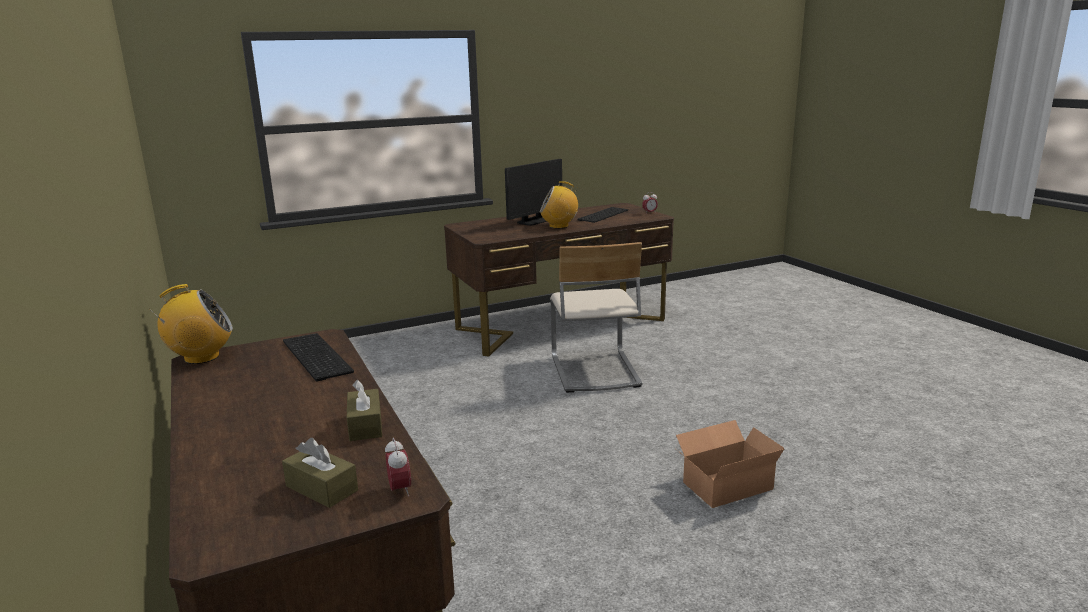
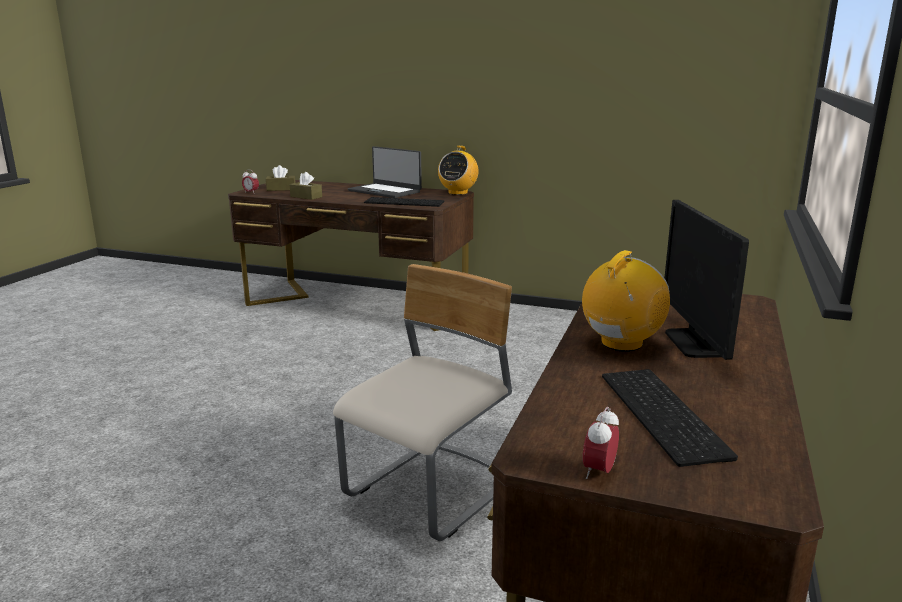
camera: 135 degrees right, 0 degrees up
(239, 400) = (385, 191): none -> laptop
(594, 371) = (433, 491): beige chair -> beige chair turned 90 degrees clockwise
(724, 484) = (166, 423): cardboard box -> none

